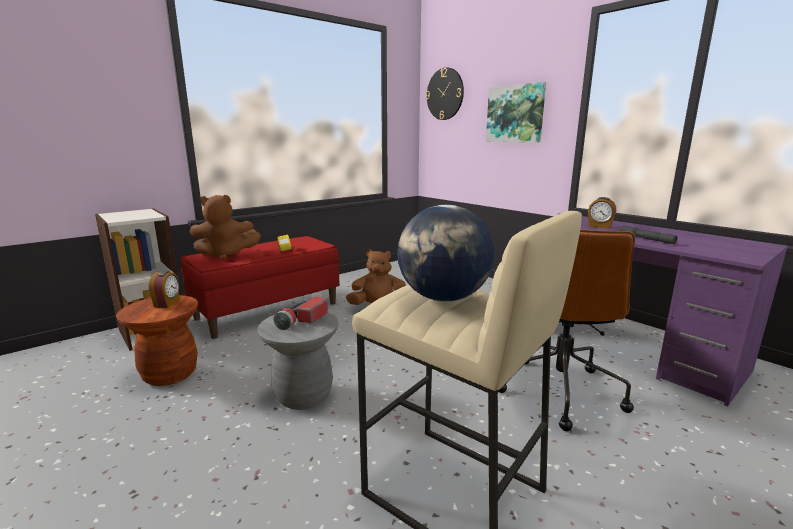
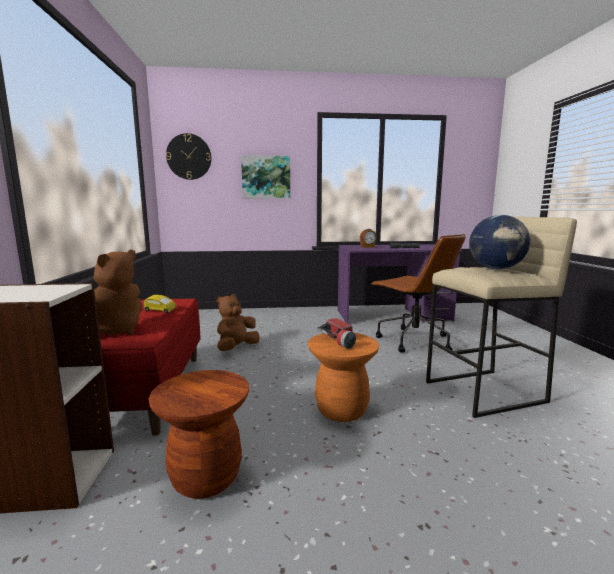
camera: 55 degrees left, 5 degrees down
(167, 303) = (196, 383): alarm clock -> none
(303, 395) = (341, 410): grey stool -> orange stool

